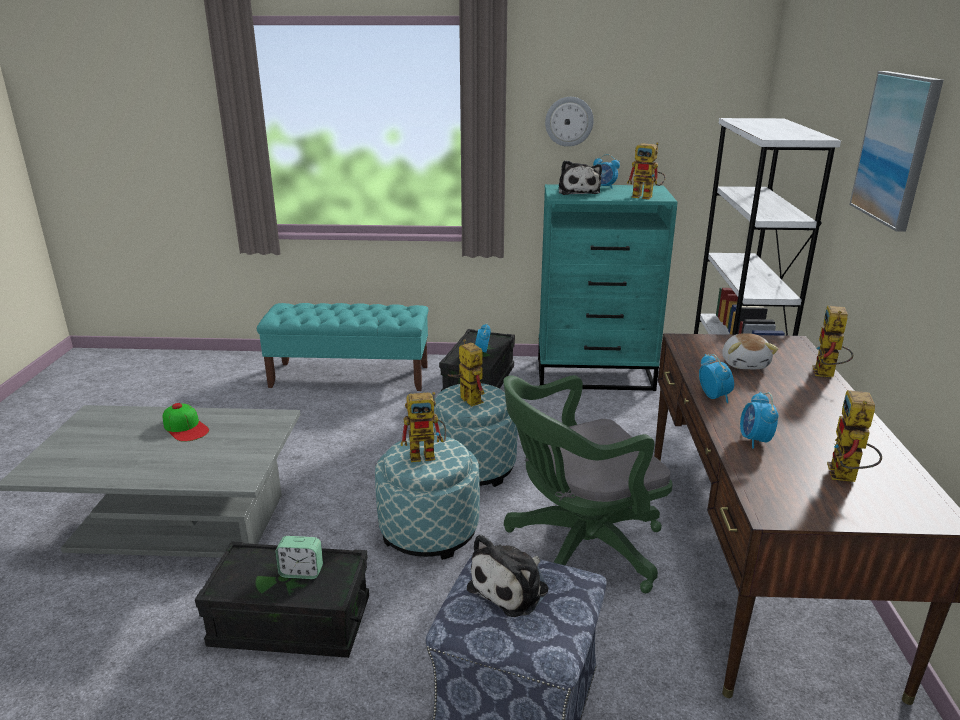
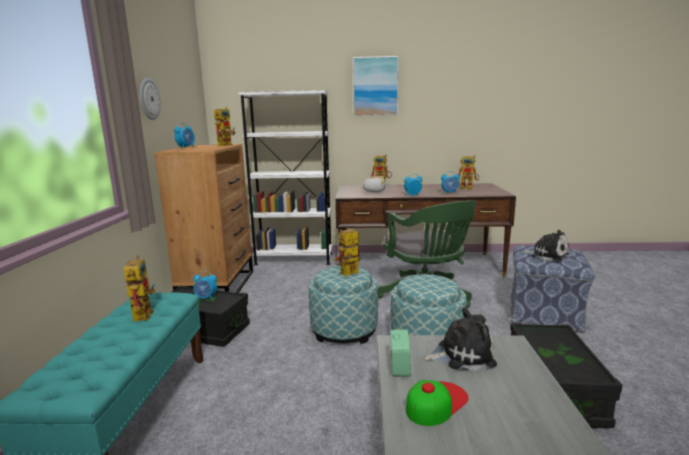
camera: 90 degrees left, 10 degrees down
(301, 572) = (549, 346): alarm clock -> alarm clock (400, 368)
(428, 454) = (430, 282): toy robot -> toy robot (142, 313)
(578, 192) = (195, 149): plush toy -> plush toy (462, 355)
(596, 374) = (218, 287): turquoise dresser -> brown dresser

